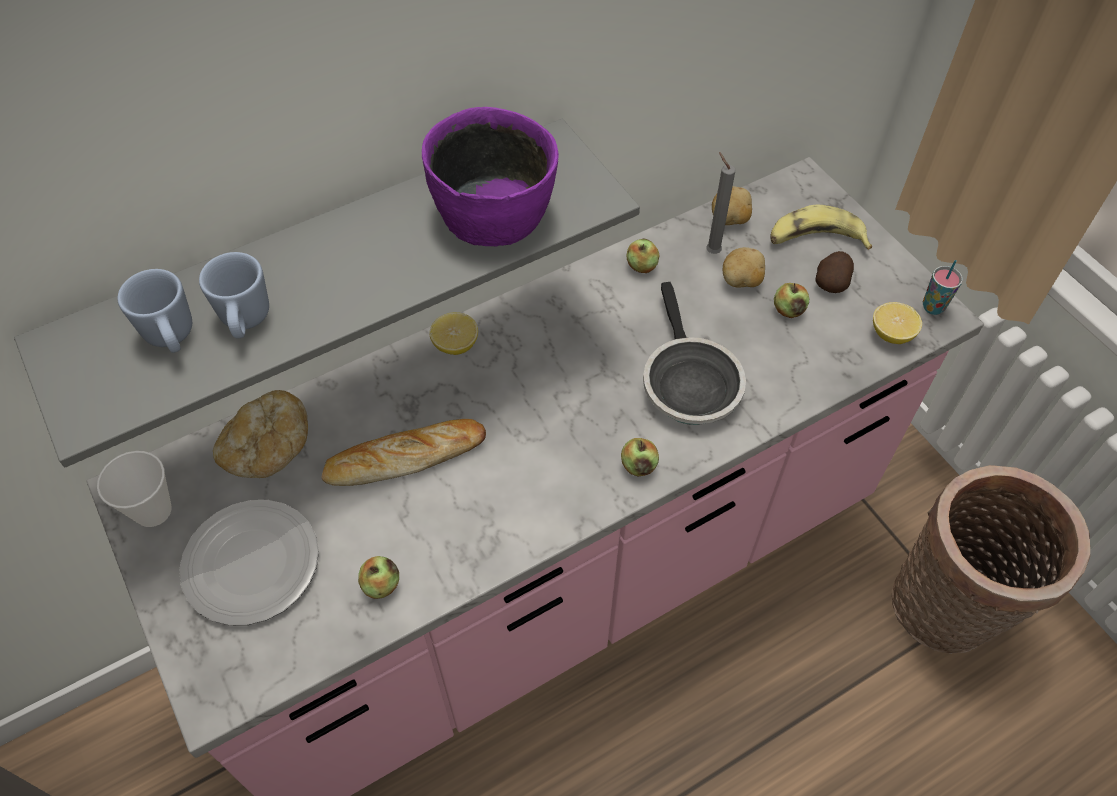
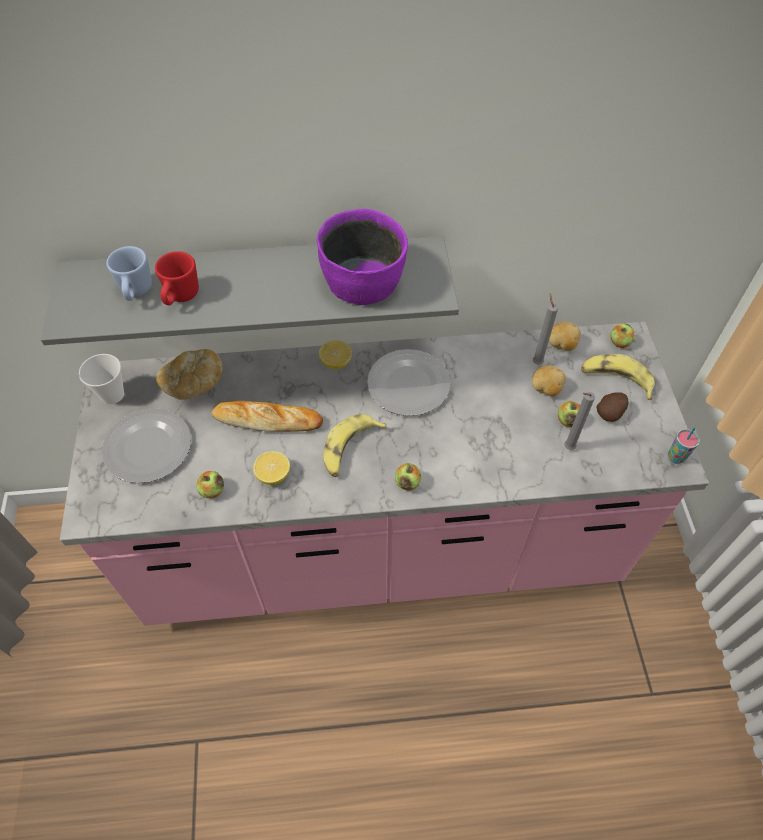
camera: 25 degrees right, 0 degrees up
(245, 322) = (180, 297): blue mug -> red mug
(539, 452) = (350, 449): none -> banana
(566, 338) = (407, 384): none -> plate
(641, 266) = (483, 355): apple -> apple (619, 342)
(688, 382) = (470, 442): frying pan -> none
(806, 344) = (567, 448): none -> grey candle
(891, 334) = (633, 464): lemon -> lemon (273, 475)
(946, 612) = (641, 687): basket -> none

